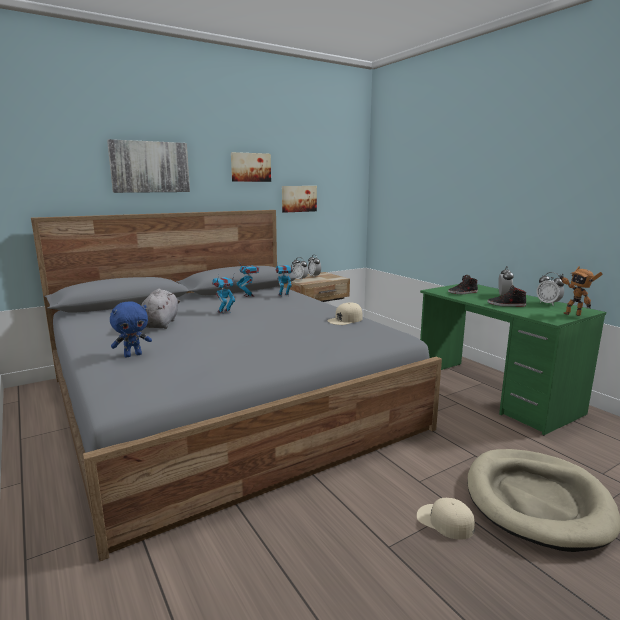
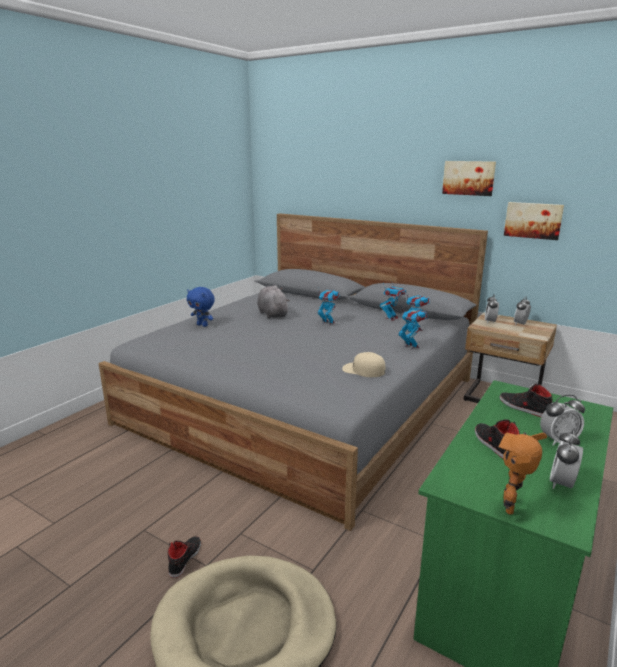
camera: 65 degrees right, 5 degrees up
(150, 167) = (365, 176): picture -> none
(161, 324) = (272, 314): grey plush toy -> grey plush toy turned 90 degrees counterclockwise
(316, 302) = (411, 346): none -> toy robot
(444, 521) = (185, 558): beige cap -> black shoe

